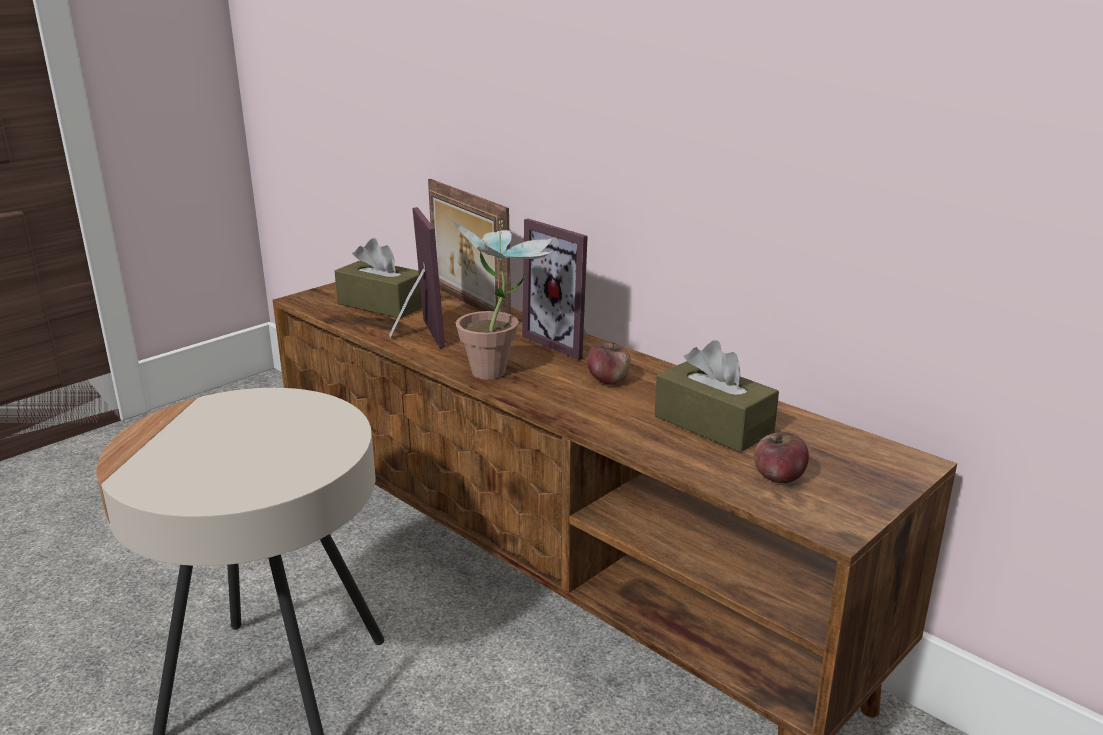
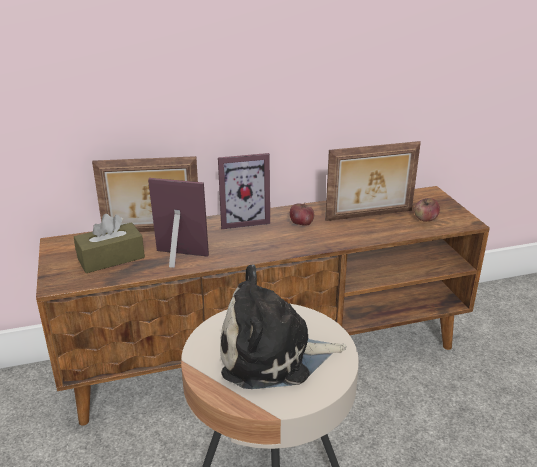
camera: 60 degrees left, 5 degrees up
(234, 446) = (273, 355): none -> plush toy
(502, 373) = (263, 247): potted plant -> none
(713, 424) = (369, 216): brown tissue box -> picture frame

